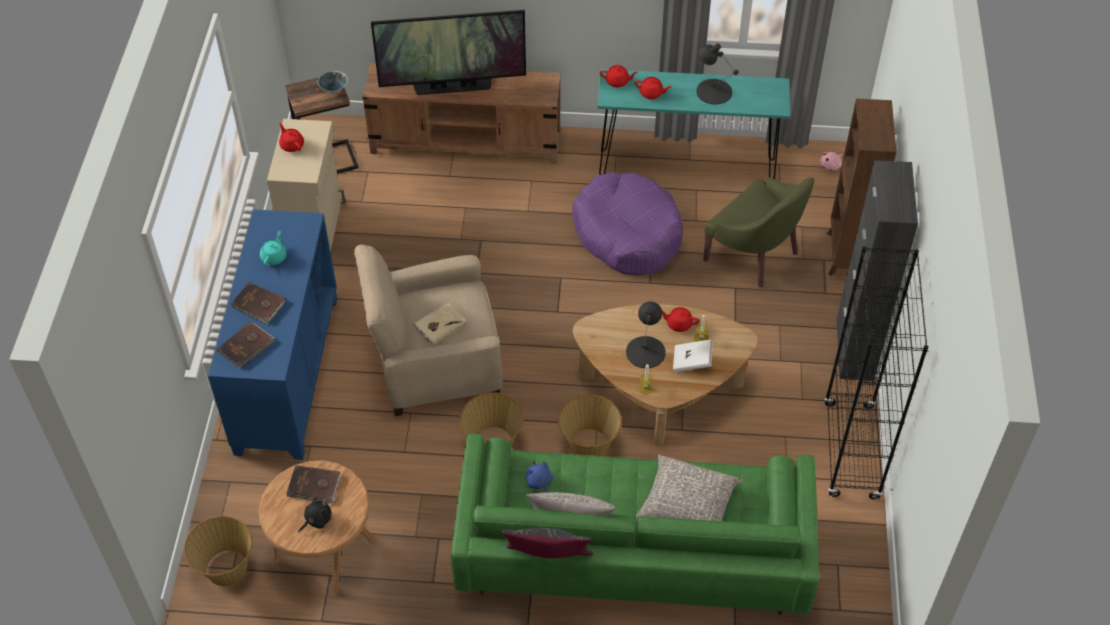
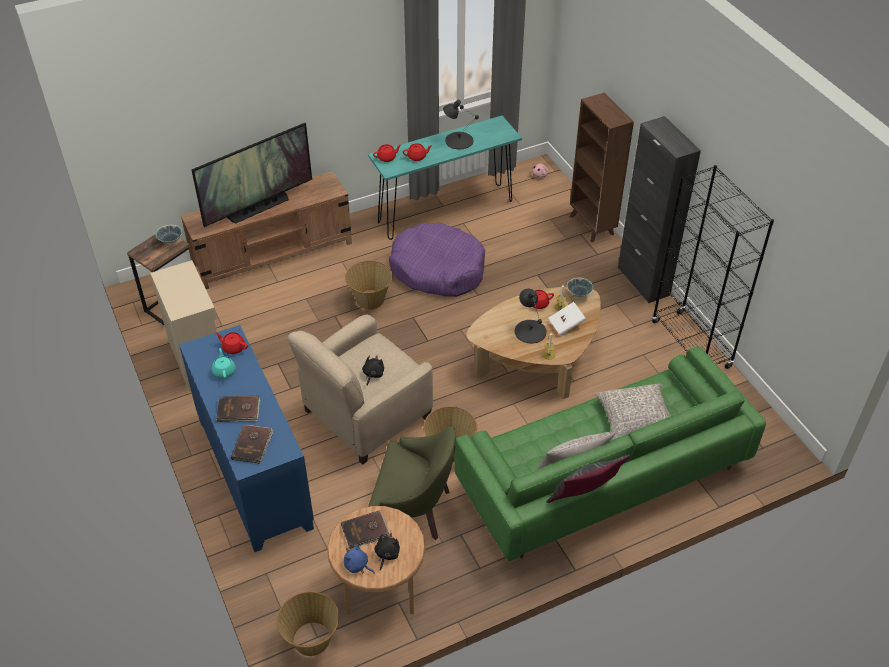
camera: 30 degrees left, 5 degrees down
(292, 145) = (172, 288): red teapot -> red teapot (233, 347)
(439, 325) = (373, 374): beige book -> black plush toy
(539, 483) = (524, 452): blue plush toy -> blue plush toy (357, 566)
(589, 445) = (518, 420): basket -> basket (370, 300)
(733, 333) = (579, 294): none -> bowl
(755, 254) = (534, 248): green armchair -> green armchair (414, 509)

